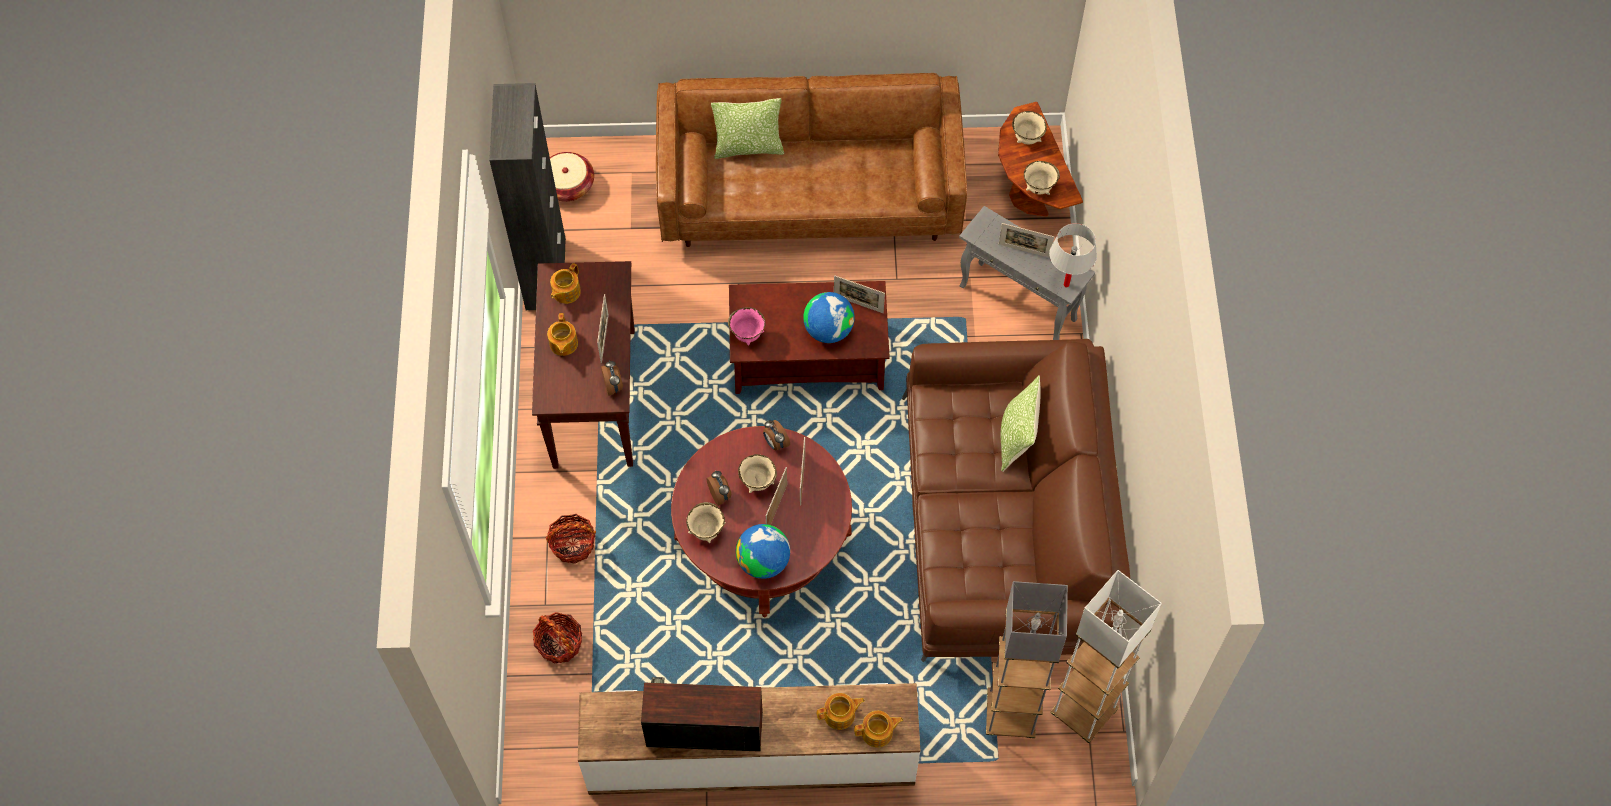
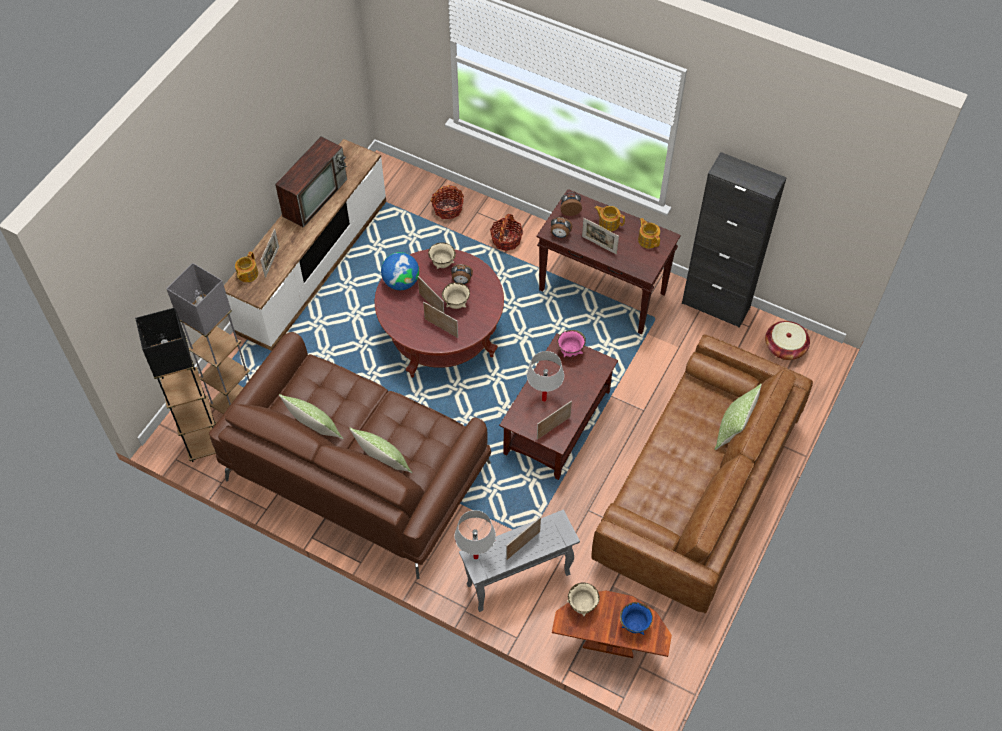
camera: 120 degrees right, 5 degrees down
(775, 443) = (477, 326): alarm clock -> alarm clock (570, 211)
(828, 330) = (544, 399): globe -> white table lamp
(840, 715) = (272, 262): teapot -> picture frame
(1024, 533) = (315, 429): none -> pillow
(1027, 139) = (634, 625): beige bowl -> blue bowl
(1083, 712) = (204, 444): white floor lamp -> black floor lamp

